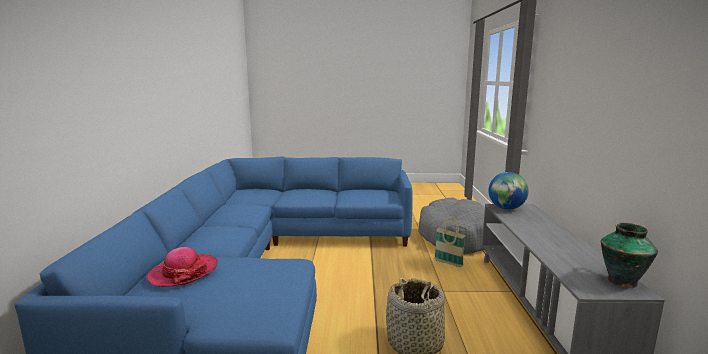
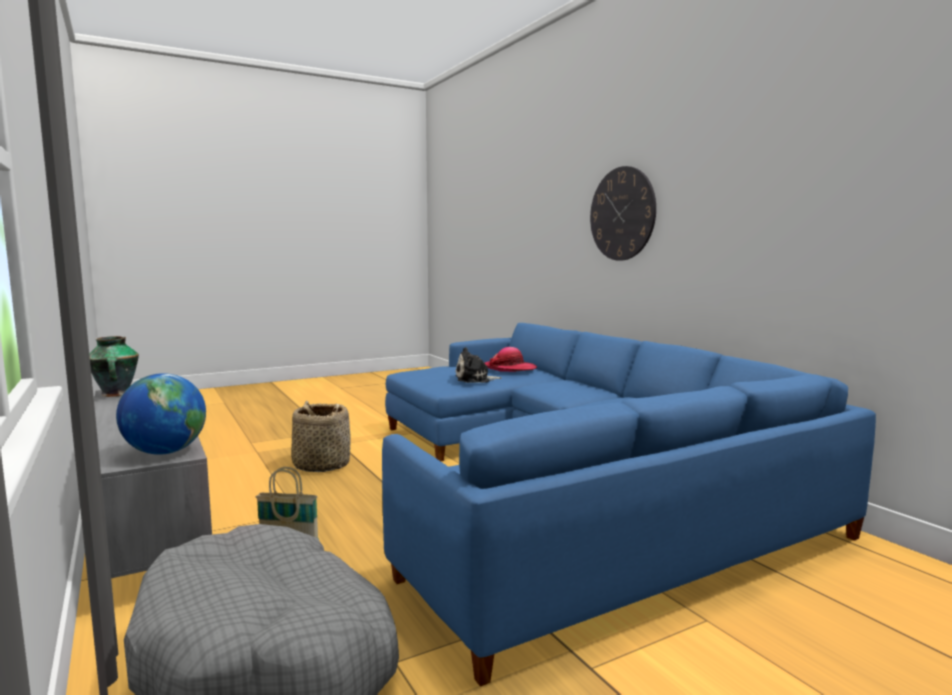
camera: 150 degrees right, 5 degrees down
(102, 84) = (622, 214): none -> wall clock
(250, 266) = (475, 379): none -> plush toy

